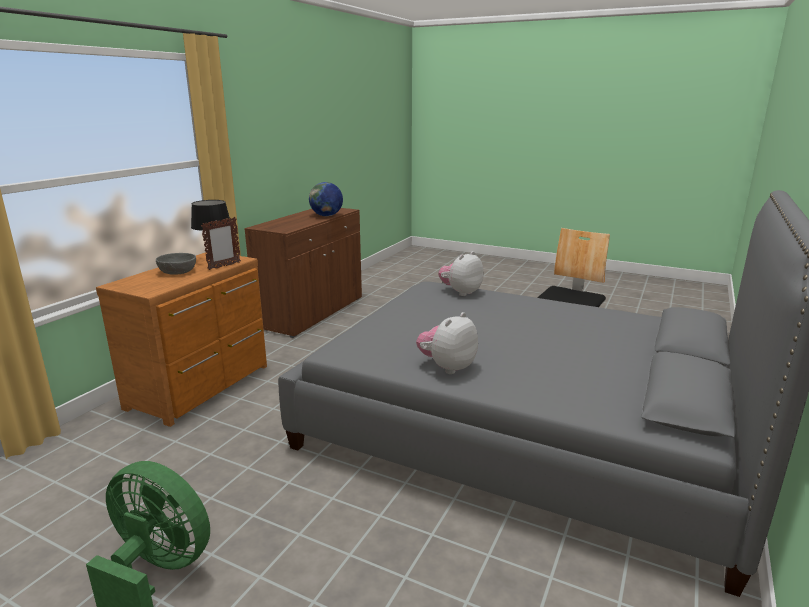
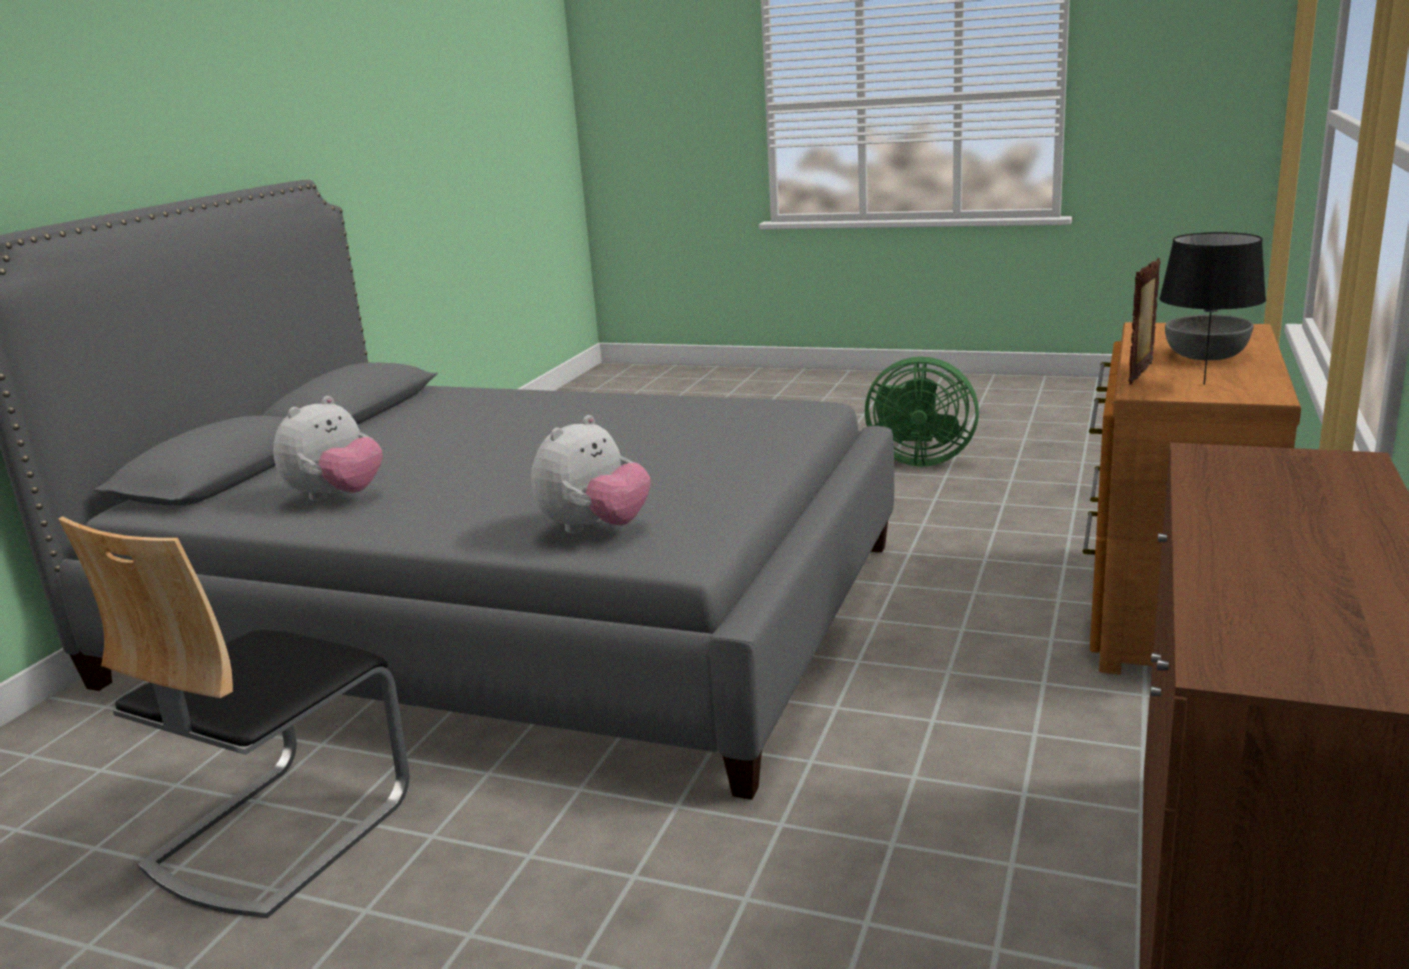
camera: 175 degrees right, 0 degrees up
(326, 216) = (1237, 576): globe -> none
(447, 367) = (636, 407): plush toy -> plush toy (336, 497)

